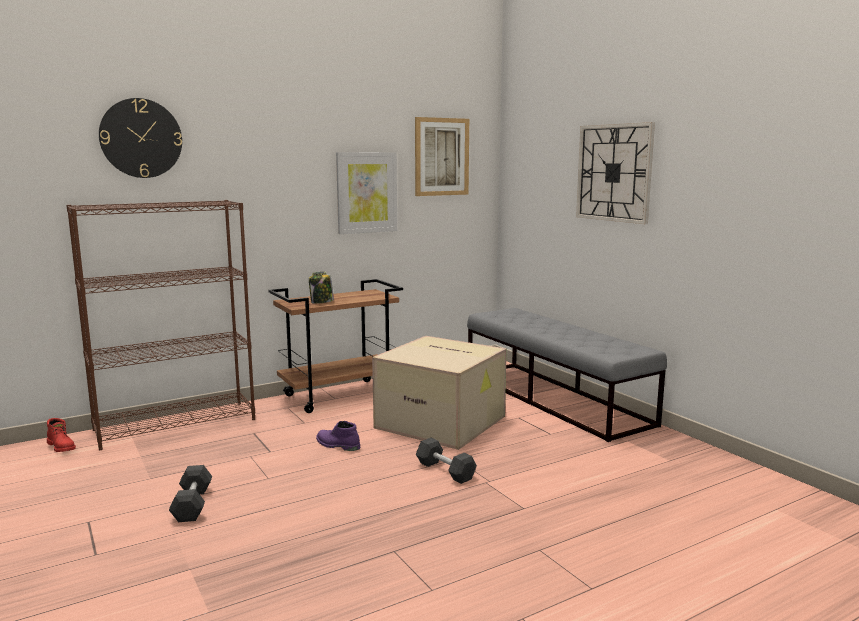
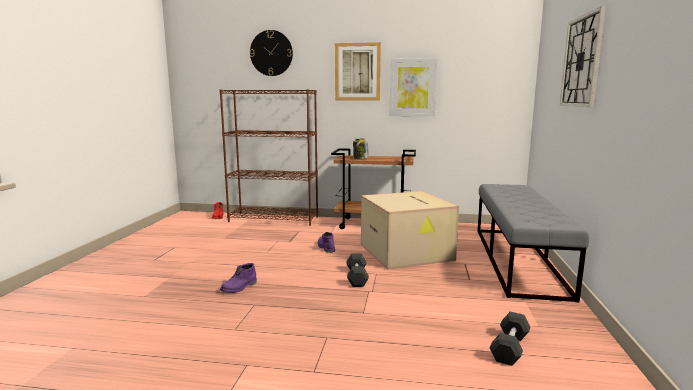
camera: 40 degrees right, 0 degrees up
(192, 504) = (217, 253): black dumbbell -> black dumbbell (509, 348)
(331, 539) = (239, 287): none -> purple boot
(441, 157) = (479, 61): picture -> picture (357, 72)

